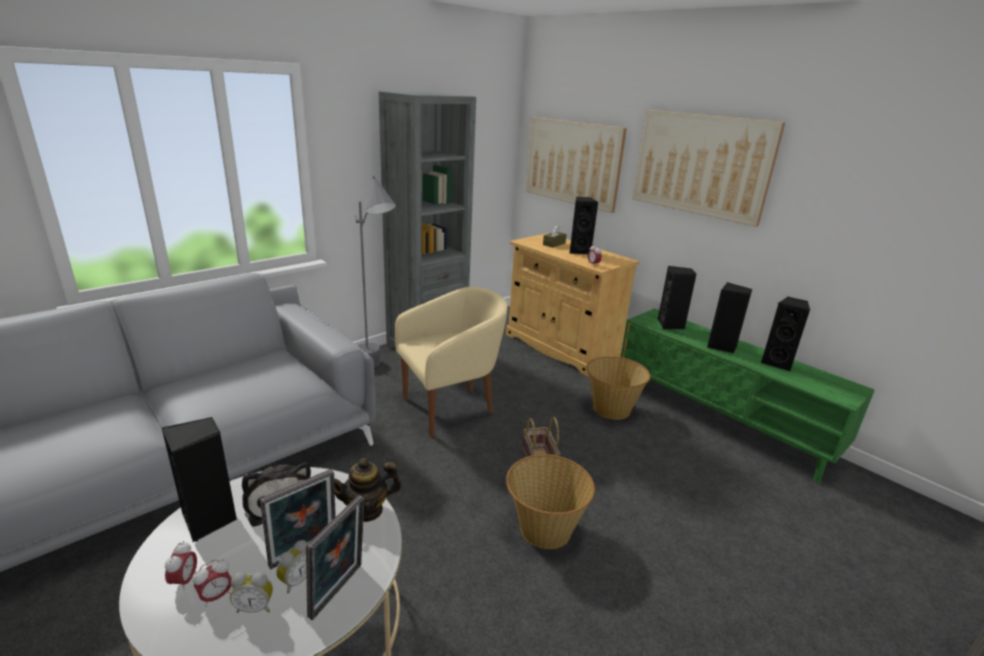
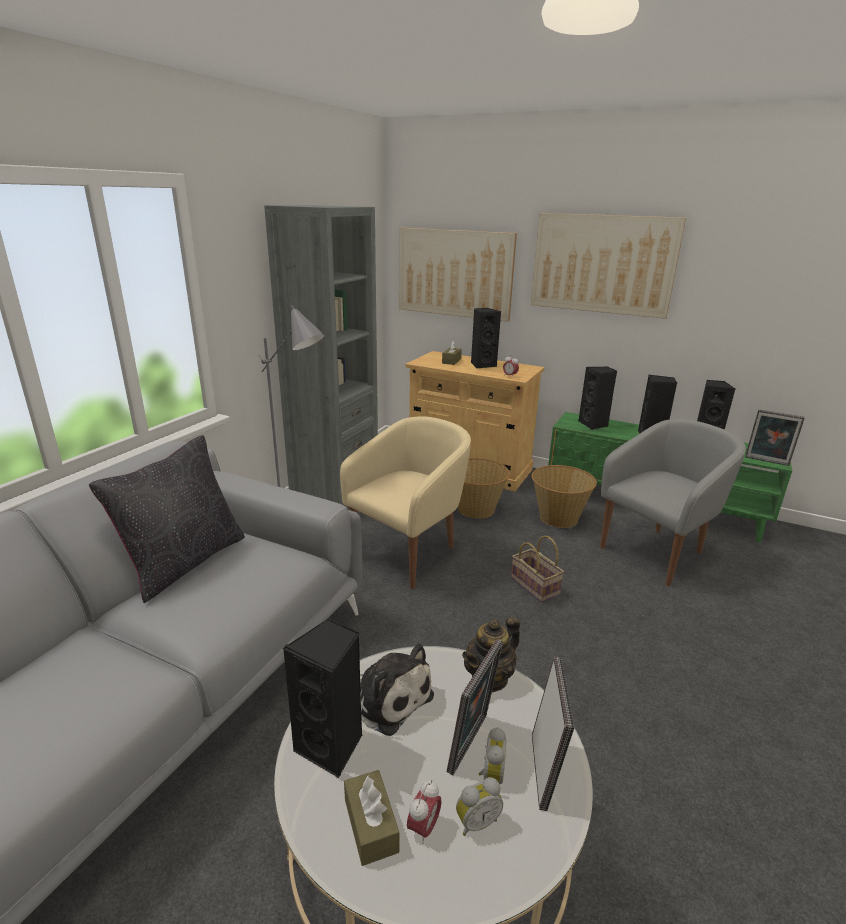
camera: 20 degrees left, 0 degrees up
(185, 581) = (371, 825): alarm clock -> brown tissue box
(228, 366) = (184, 562): none -> black pillow
(544, 529) = (588, 649): basket -> basket (475, 509)
(688, 463) = (657, 552): none -> grey armchair
(832, 395) = (766, 462): none -> picture frame

